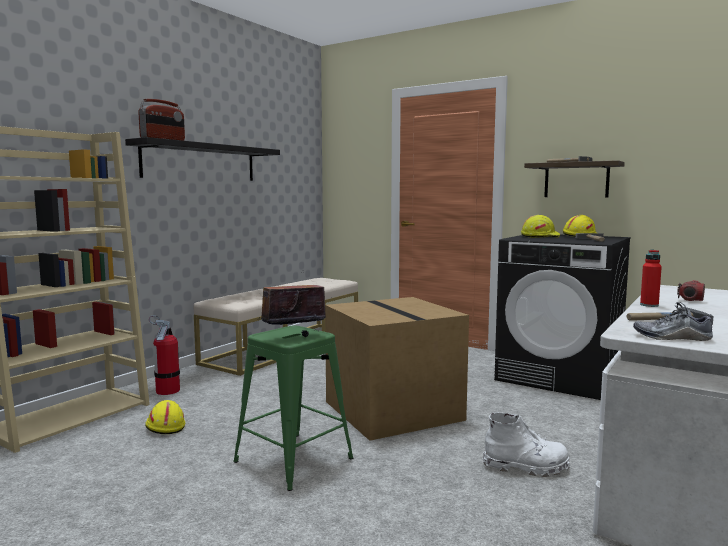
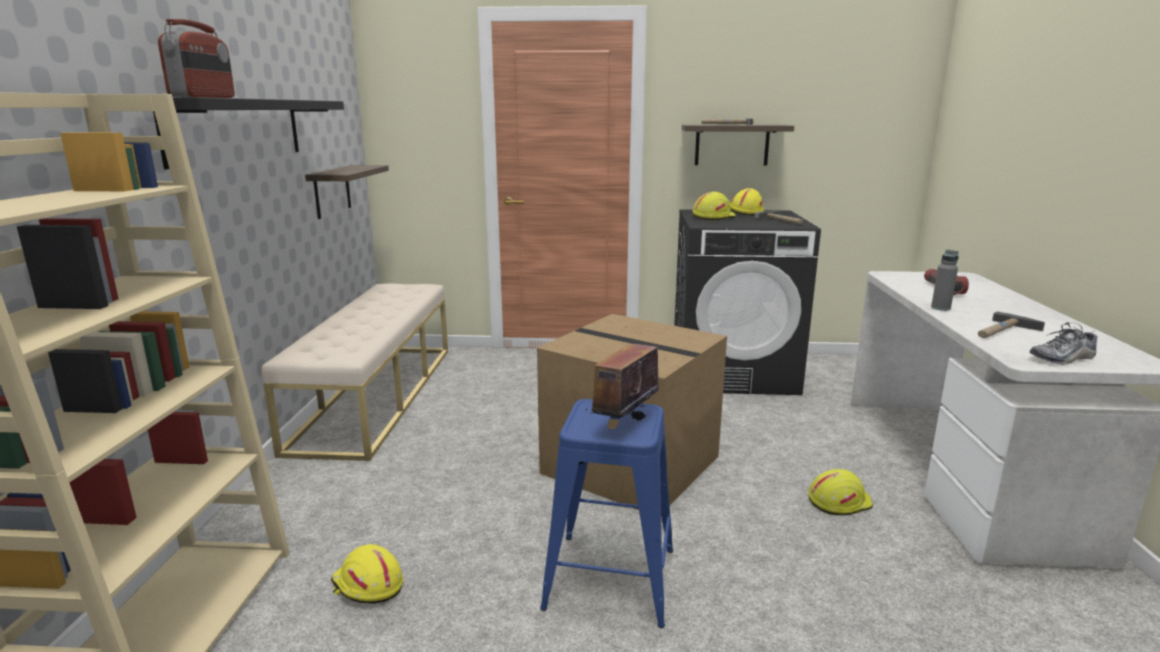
camera: 30 degrees left, 10 degrees up
(167, 390) = (288, 518): fire extinguisher -> none
(282, 209) = (332, 191): none -> shelf
(293, 460) = (610, 578): green stool -> blue stool
(526, 467) = (838, 501): white boot -> yellow hard hat
(649, 305) = (940, 308): red bottle -> grey bottle

